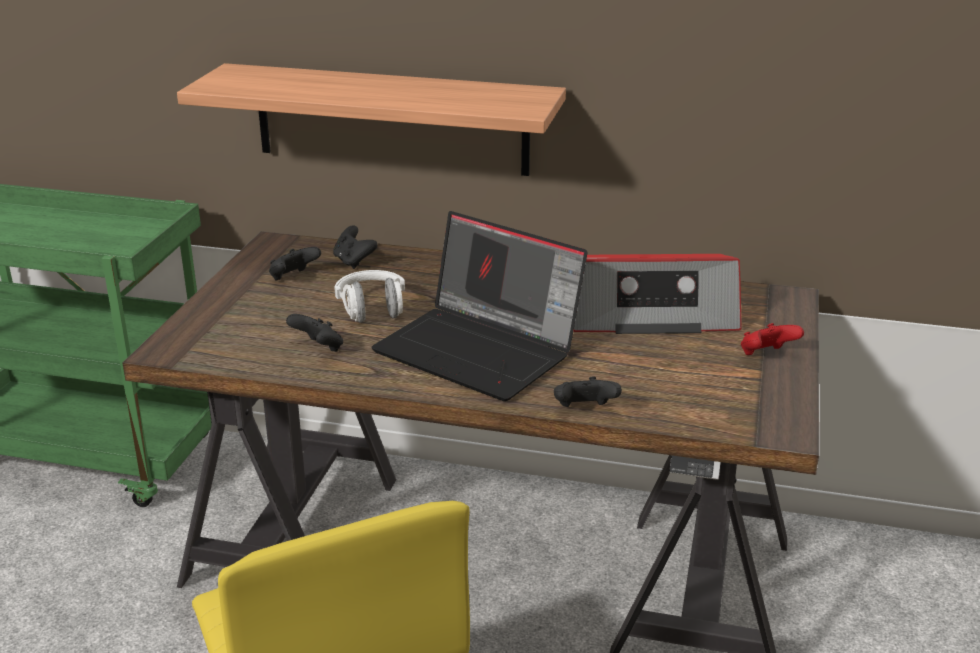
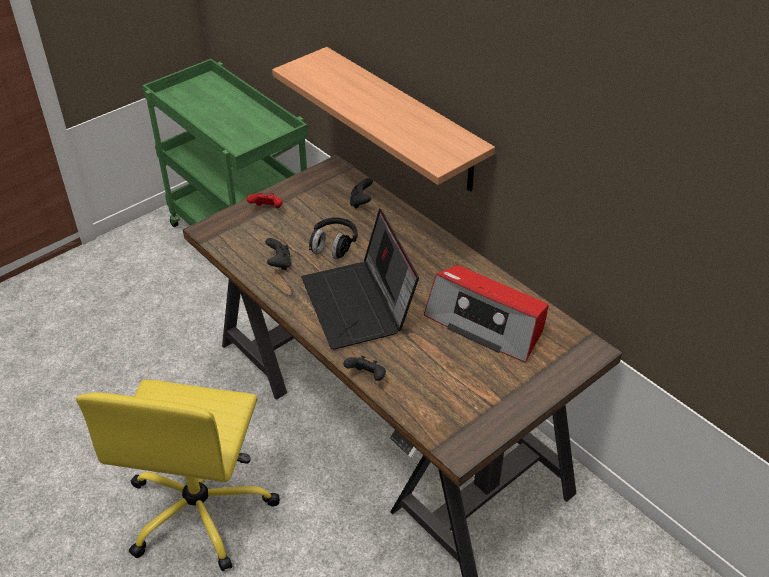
camera: 35 degrees right, 15 degrees up
(293, 278) = (317, 202): black game controller -> none
(372, 310) = (333, 246): white headphones -> black headphones
(766, 355) = (518, 390): red game controller -> red game controller (267, 209)

